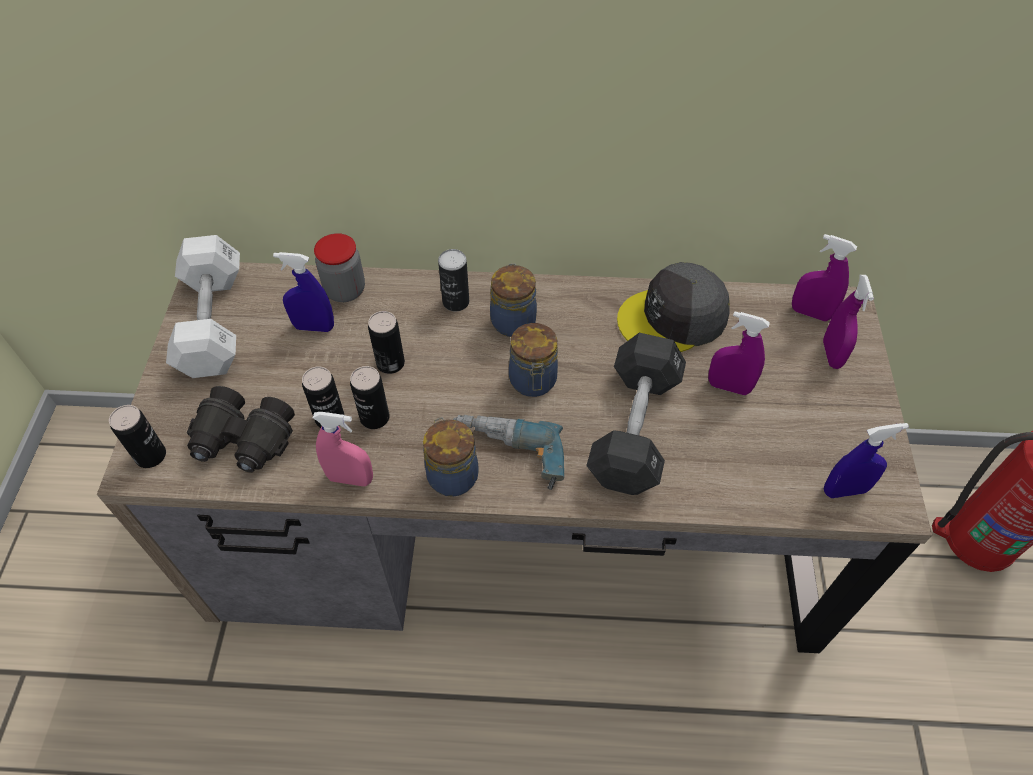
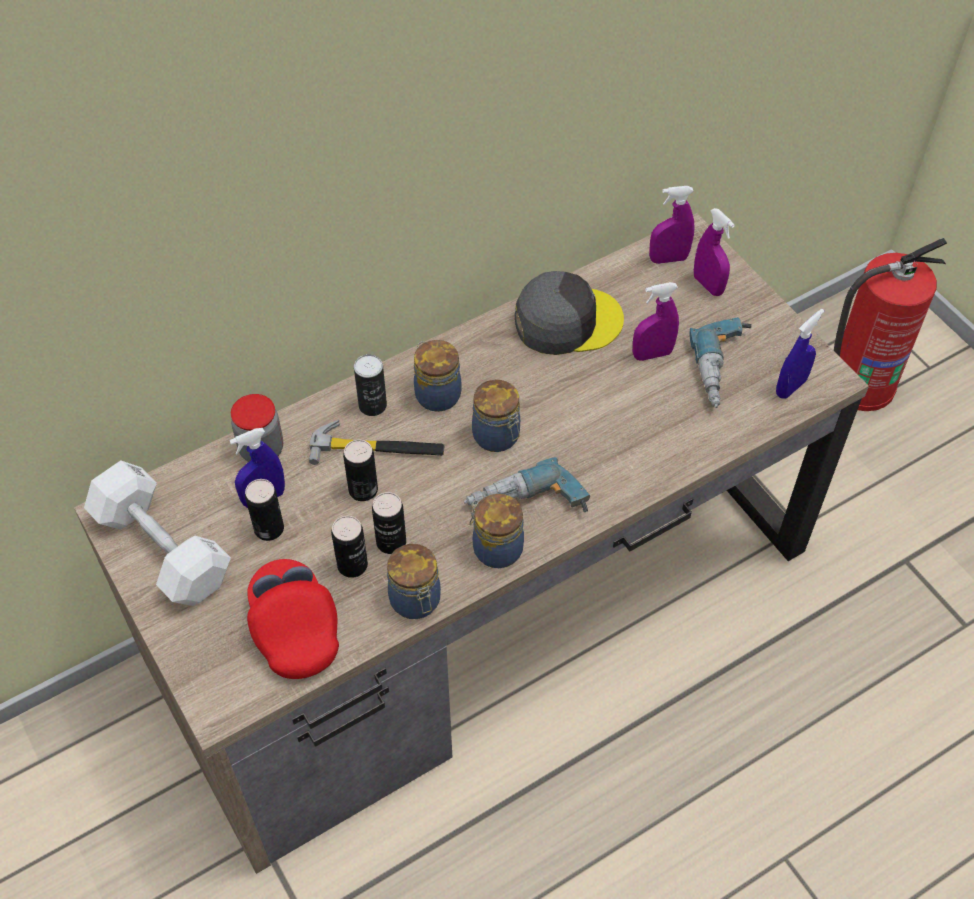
camera: 35 degrees left, 0 degrees up
(151, 456) = (221, 690): can -> can (269, 529)
(243, 441) = (294, 628): black binoculars -> red cap
(350, 479) = (416, 601): pink spray bottle -> jar
(430, 337) = (377, 448): none -> hammer
(634, 428) = (607, 428): black dumbbell -> none
(673, 318) = (566, 321): grey cap -> grey cap turned 135 degrees counterclockwise
(790, 438) = (725, 370): none -> power drill

